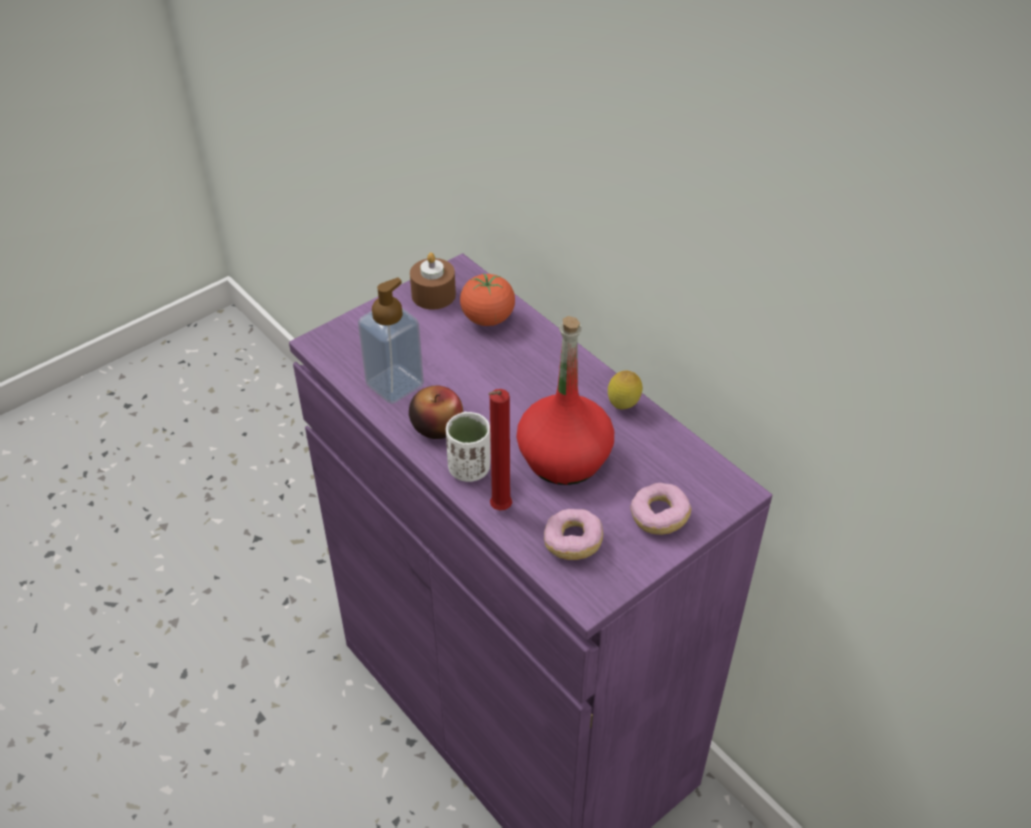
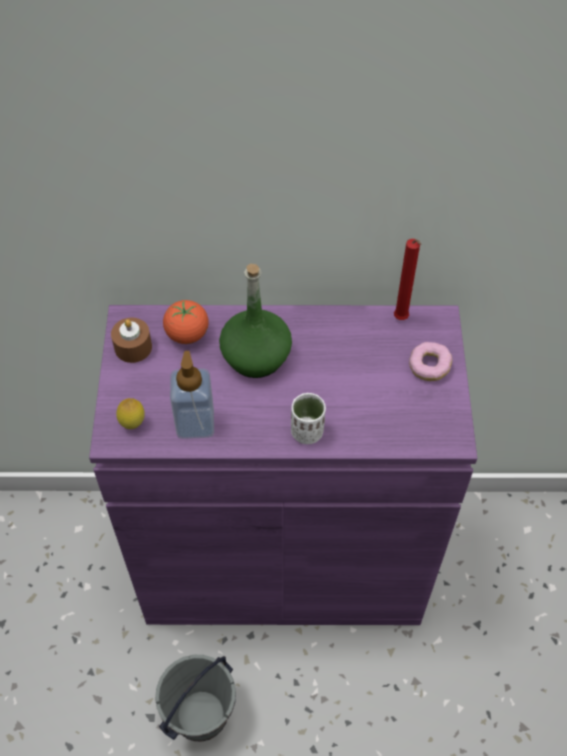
camera: 50 degrees left, 10 degrees up
(294, 758) = (200, 714): none -> grey bucket
(437, 426) = (255, 425): apple -> none
(498, 510) = (354, 439): red candle -> red candle (401, 320)
(517, 379) = (256, 356): none -> green bottle
(564, 458) = (344, 379): red bottle -> none
(573, 542) = (411, 420): donut -> none
(623, 407) = (331, 322): lemon -> lemon (133, 424)

